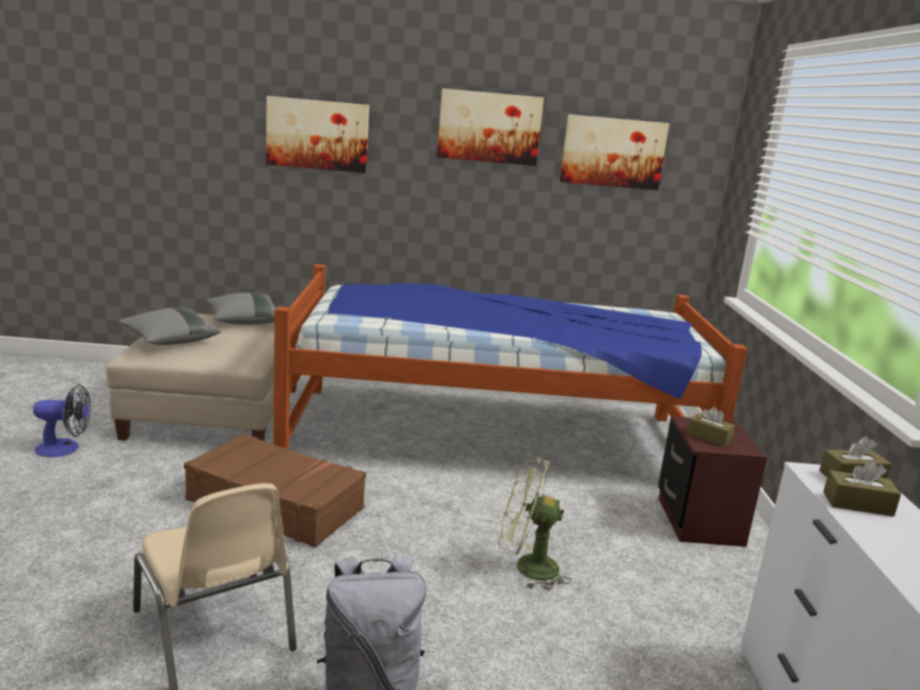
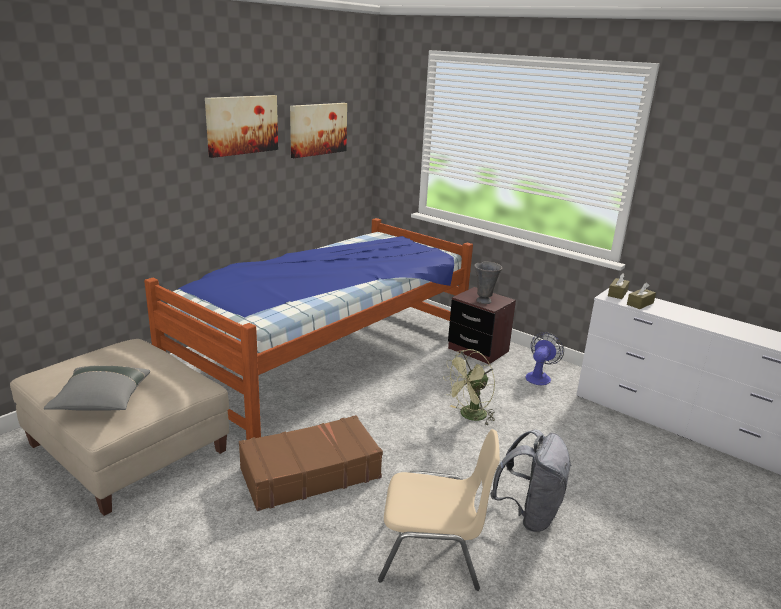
camera: 50 degrees left, 5 degrees up
(65, 448) = (77, 552): fan -> fan (539, 376)
(244, 322) = (108, 356): grey pillow -> none
(317, 134) = (106, 158): picture -> none
(709, 437) = (484, 301): brown tissue box -> grey vase

